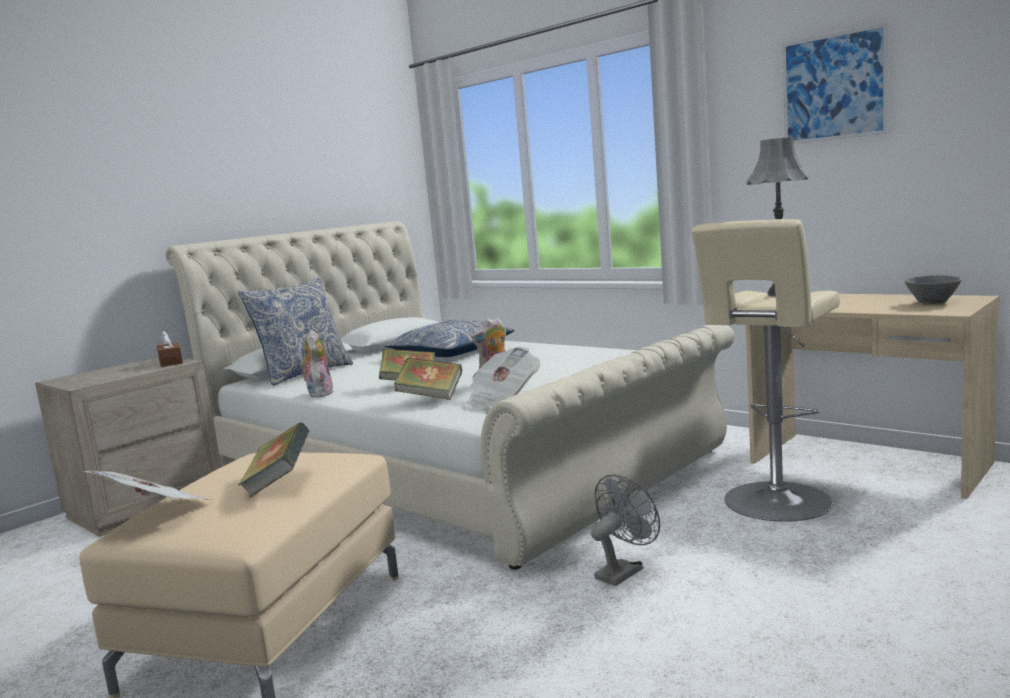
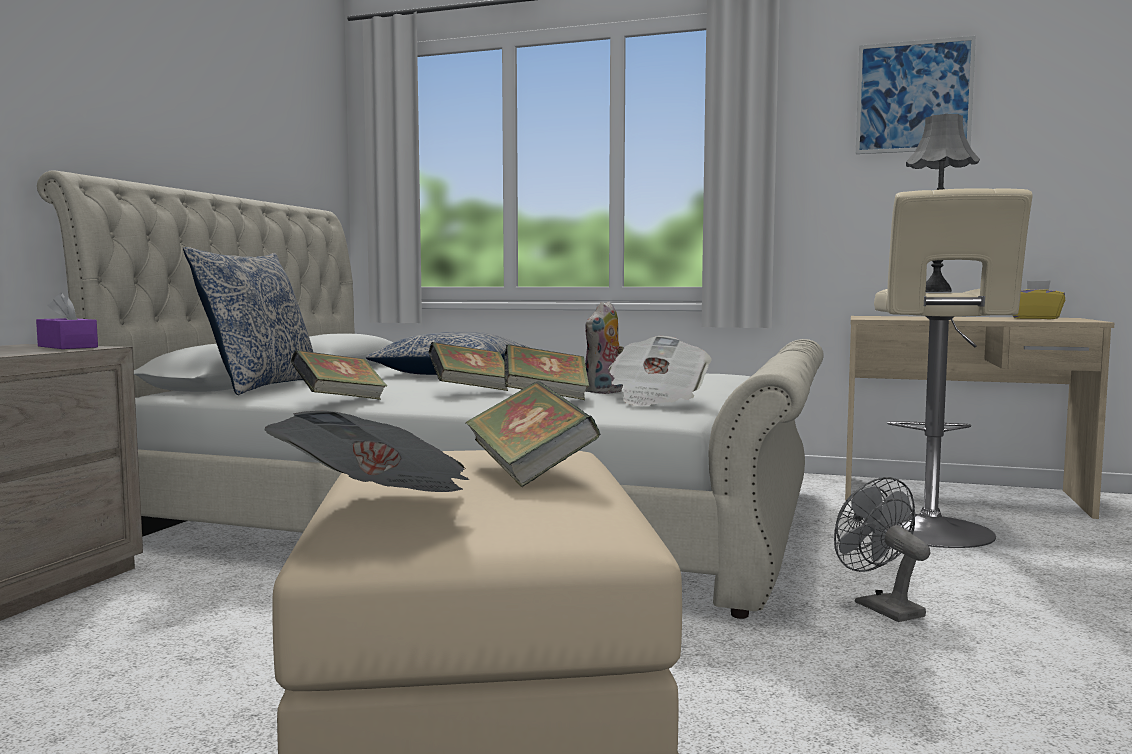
camera: 25 degrees left, 5 degrees down
(171, 362) = (67, 347): brown tissue box -> purple tissue box
(318, 393) = (340, 401): plush toy -> book
(623, 571) = (880, 607): grey fan -> grey fan turned 45 degrees counterclockwise
(930, 302) = (1036, 318): grey bowl -> yellow tissue box

